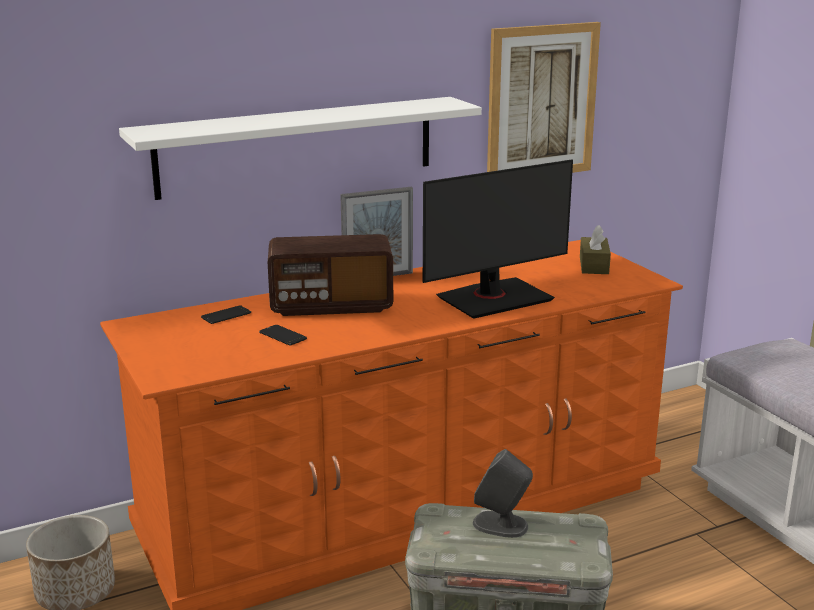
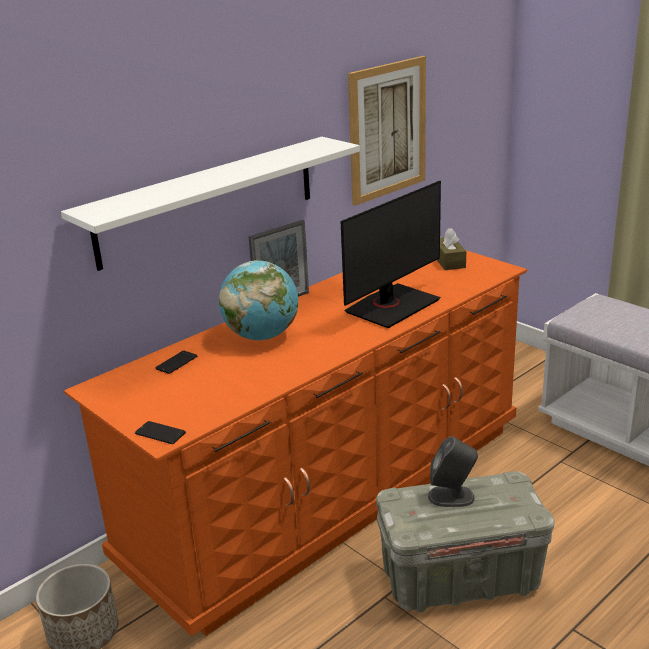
camera: 15 degrees left, 5 degrees up
(282, 336) = (240, 374): phone -> phone (160, 433)
(331, 305) = (262, 336): radio -> globe

